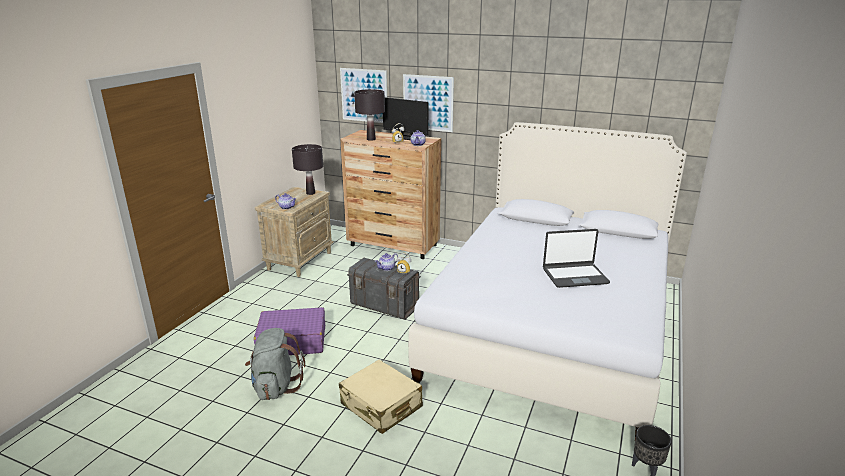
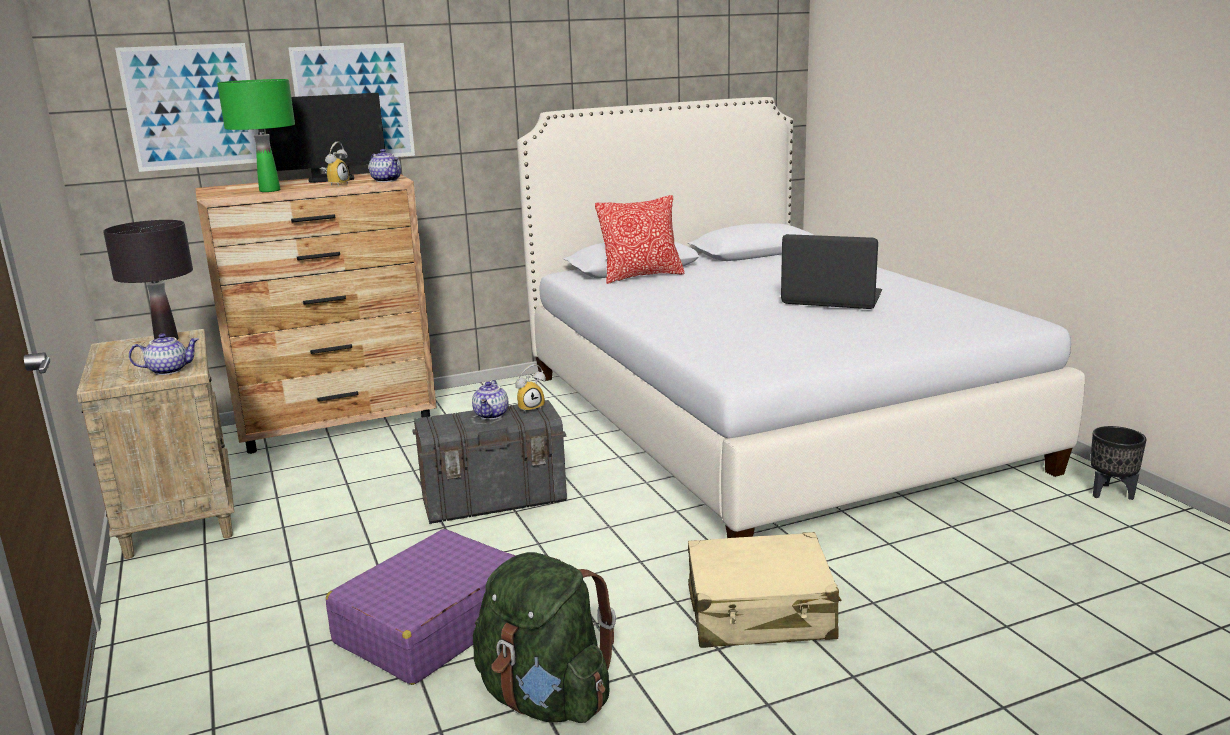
camera: 45 degrees left, 5 degrees down
(276, 386) = (546, 699): grey backpack -> green backpack
(371, 139) = (270, 190): black table lamp -> green table lamp
(528, 224) = (641, 276): none -> pillow
(574, 276) = (831, 299): laptop -> laptop turned 105 degrees counterclockwise

